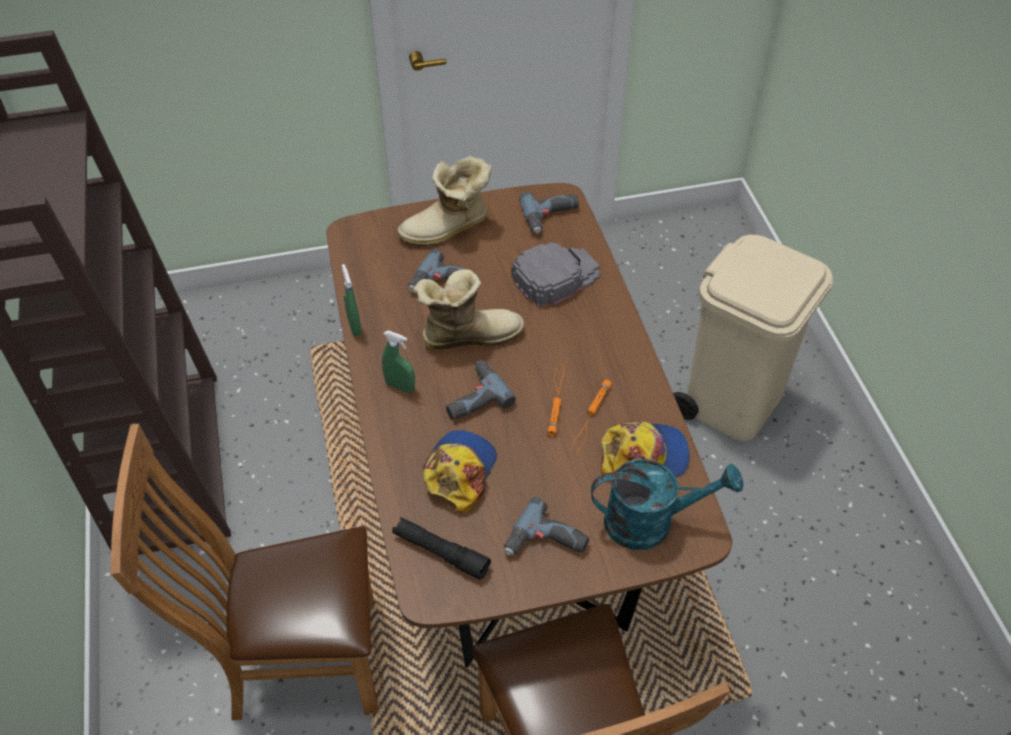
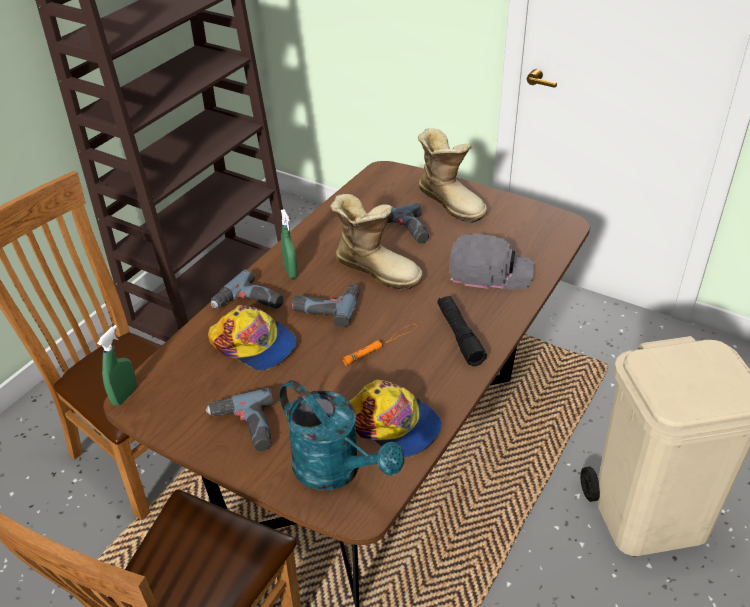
camera: 45 degrees right, 10 degrees down
(354, 326) = (312, 223): green spray bottle -> green spray bottle (124, 396)
(441, 553) = (175, 382): black flashlight -> black flashlight (459, 336)
(448, 229) = (451, 202): boot -> boot turned 150 degrees counterclockwise
(459, 472) = (254, 344): cap -> cap turned 60 degrees clockwise
(551, 217) = (540, 232): power drill -> power drill (249, 304)
(590, 418) = (389, 372): orange flashlight -> none

